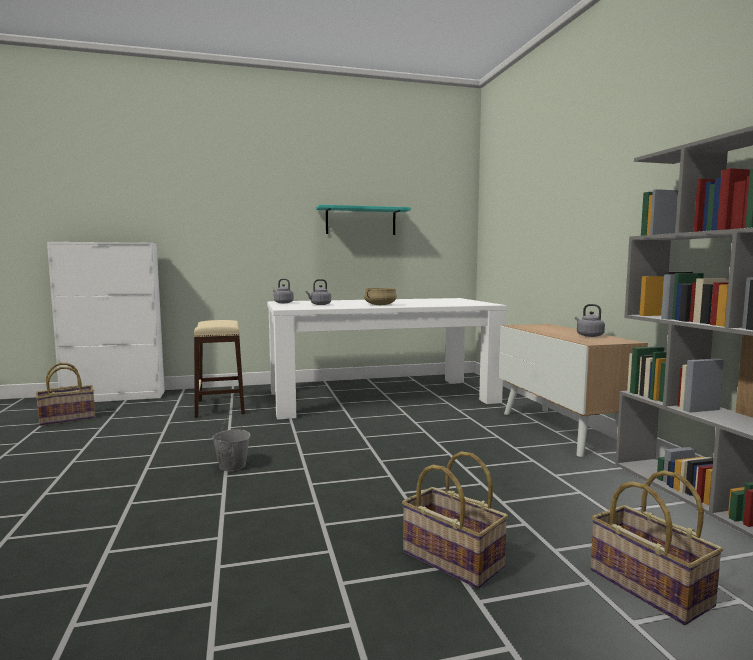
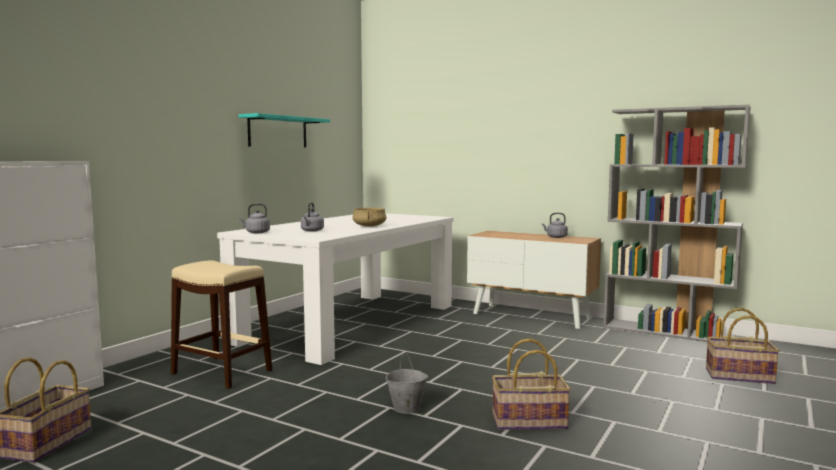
camera: 45 degrees left, 0 degrees up
(451, 560) = (665, 399): basket -> basket (529, 422)

